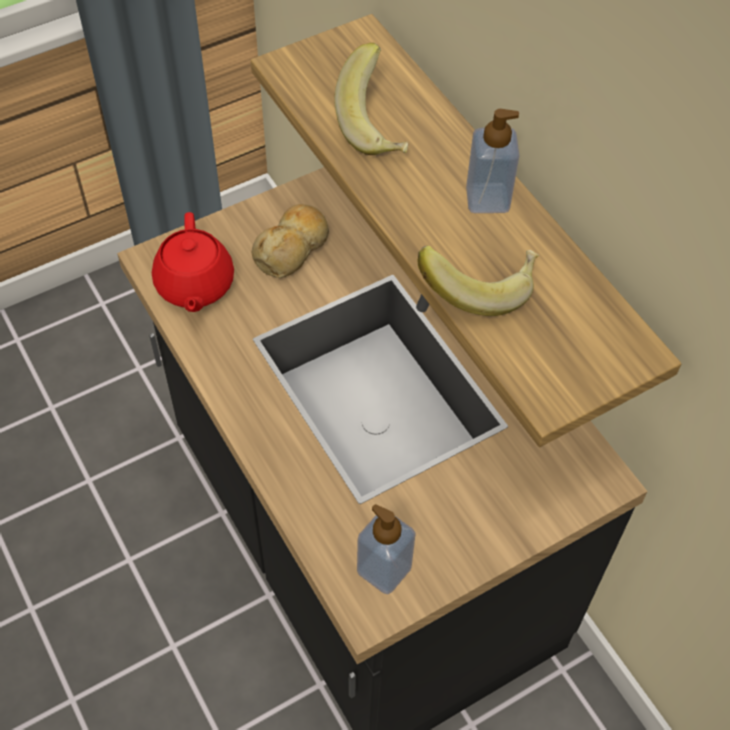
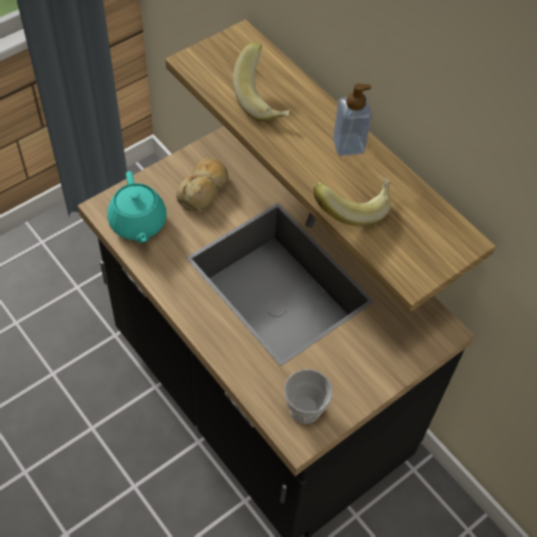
camera: 10 degrees left, 0 degrees up
(194, 285) = (138, 223): red teapot -> turquoise teapot
(384, 569) = (305, 409): soap dispenser -> cup

